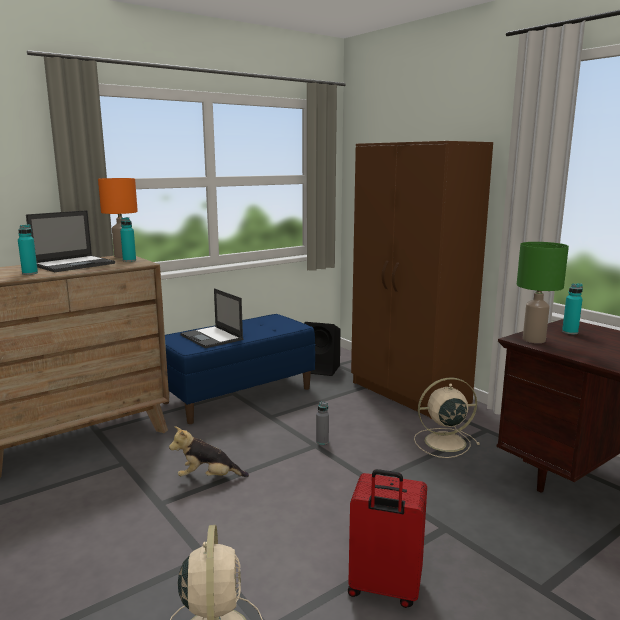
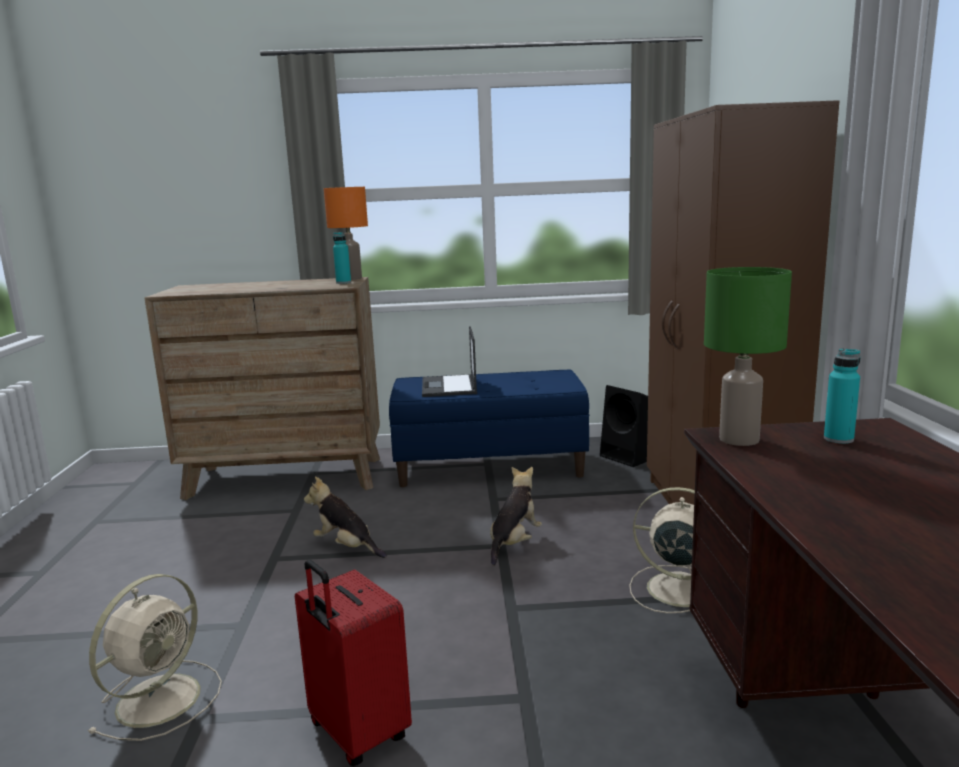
camera: 35 degrees right, 0 degrees up
(30, 273) = (229, 289): turquoise bottle -> none
(74, 264) = (287, 284): laptop -> none
(322, 441) = (514, 543): grey bottle -> plush toy

